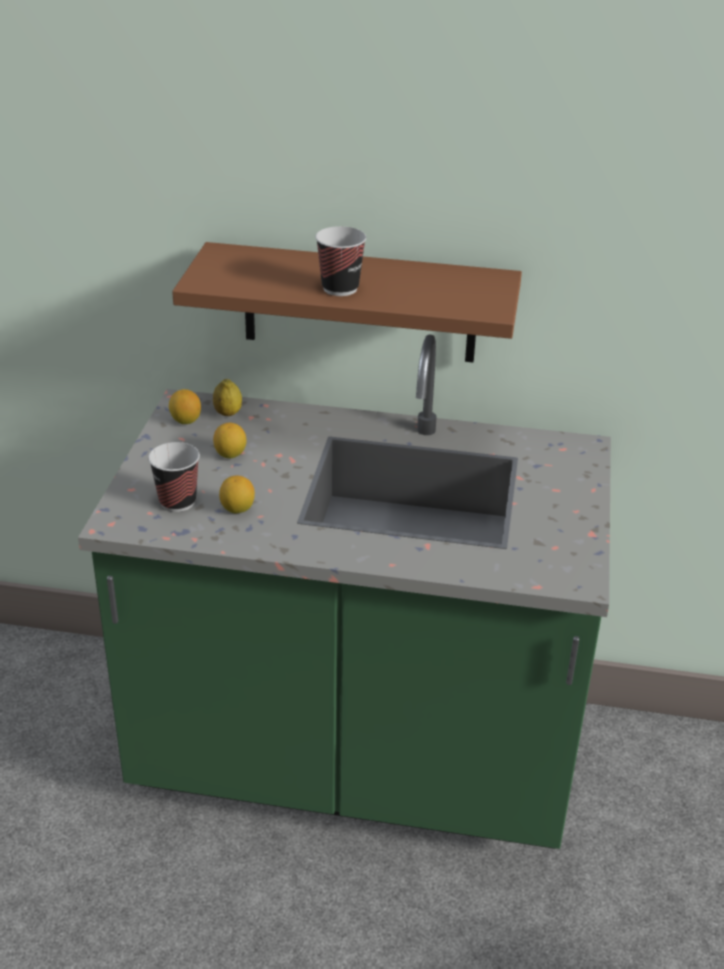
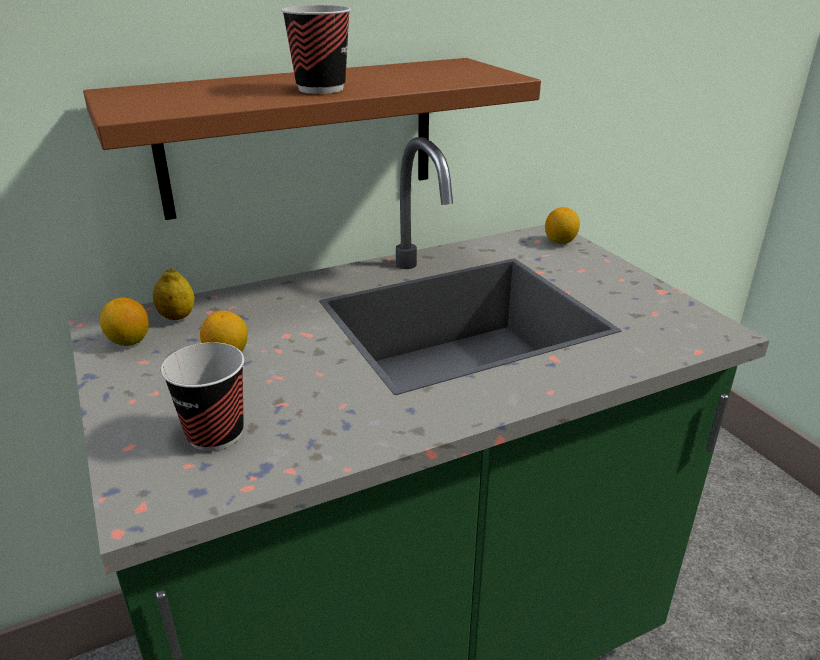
camera: 35 degrees left, 5 degrees down
(237, 509) = (306, 409): lemon -> lemon (560, 242)

